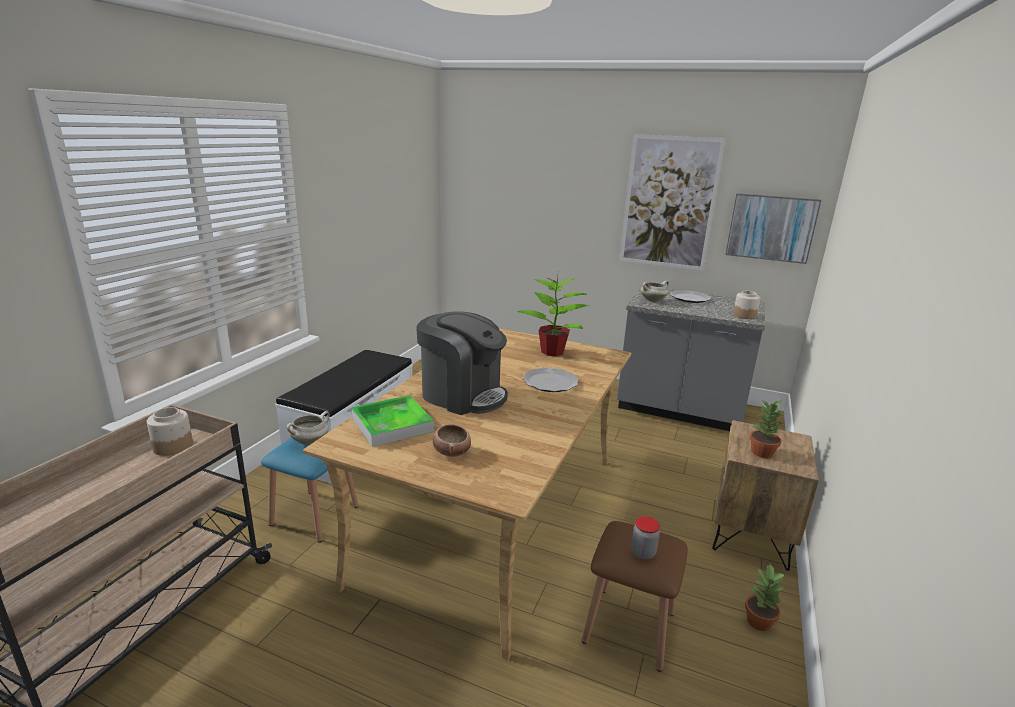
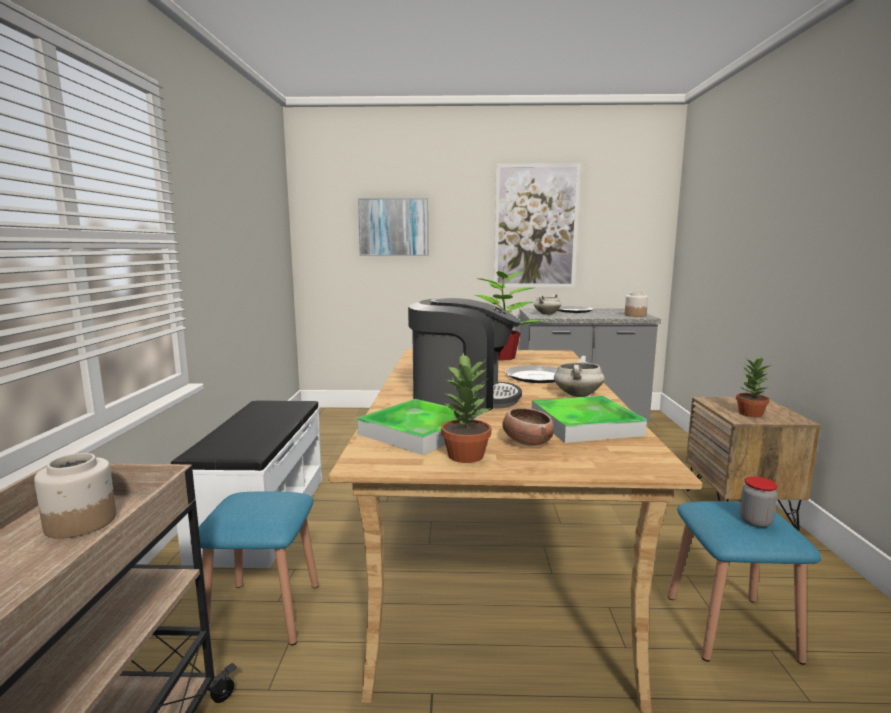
camera: 20 degrees left, 10 degrees down
(310, 441) = (257, 500): white cooking pot -> white cooking pot (577, 395)
(515, 444) = (585, 425): none -> tray
(629, 627) = (730, 627): brown stool -> blue stool
(759, 621) = (827, 582): potted plant -> potted plant (466, 455)
(771, 228) = (628, 241): picture -> picture (393, 227)

